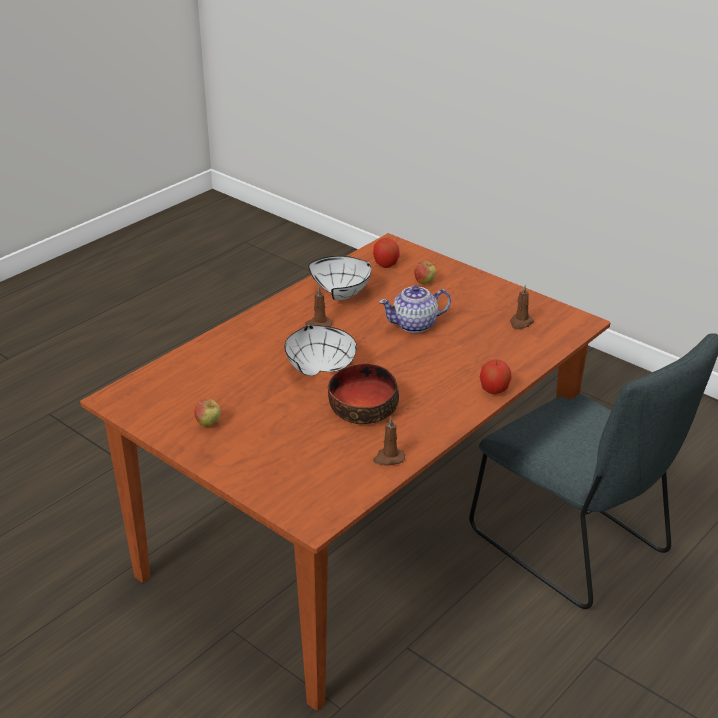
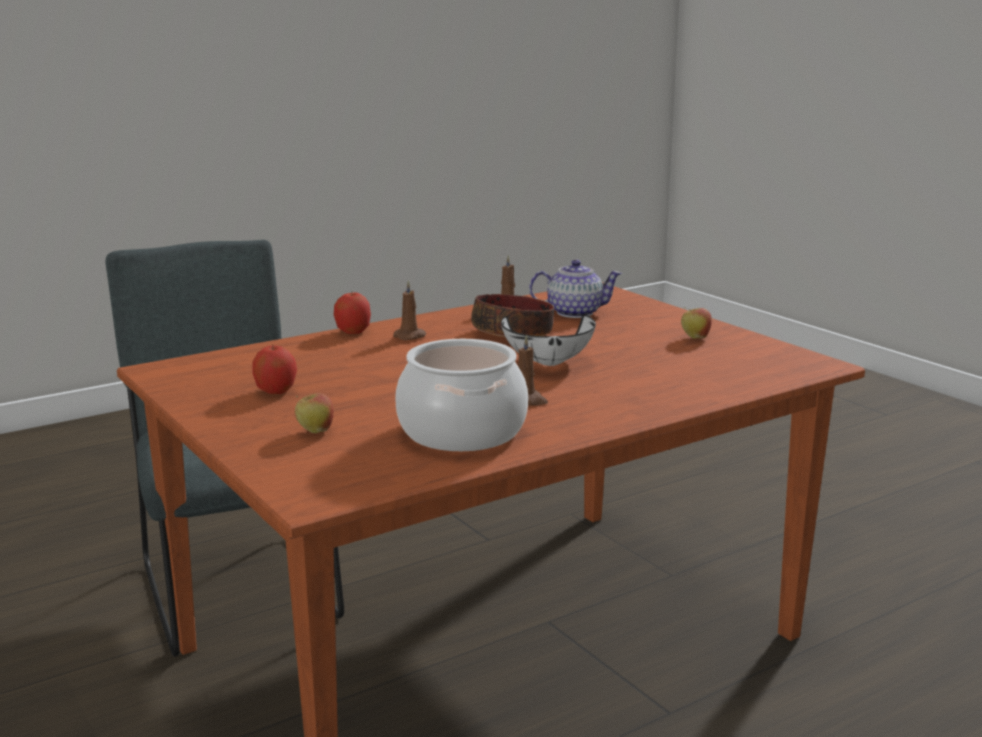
camera: 165 degrees left, 15 degrees down
(344, 293) = (462, 432): white bowl -> cooking pot
(386, 264) = (354, 464): apple -> apple (275, 391)
(415, 325) = (386, 387): teapot -> teapot (574, 312)
(520, 323) = (238, 375): brown candle -> brown candle (410, 336)

